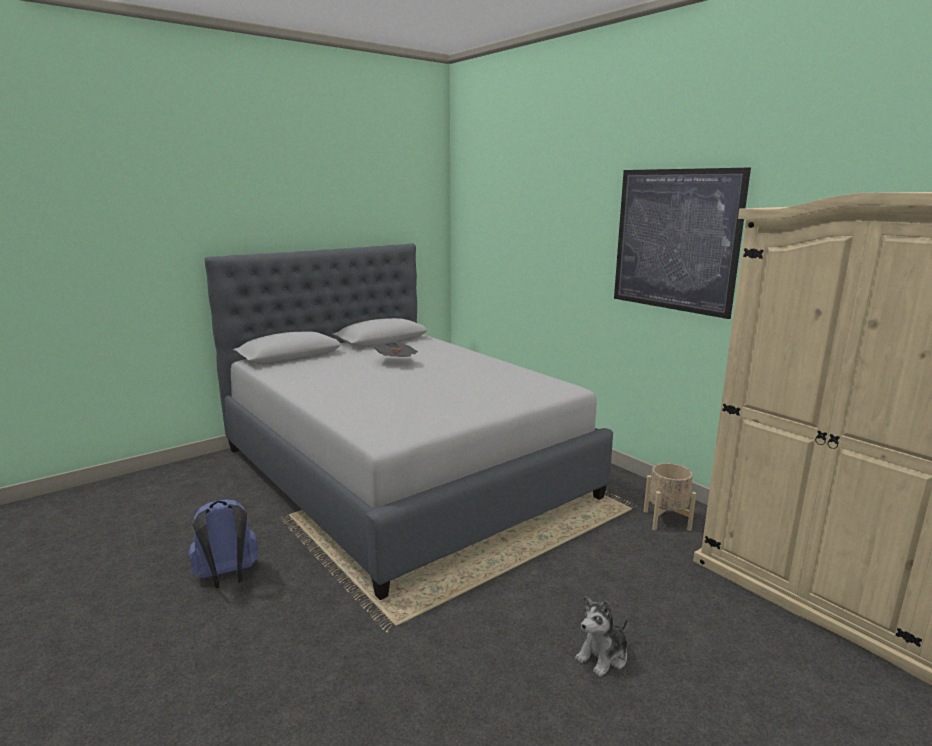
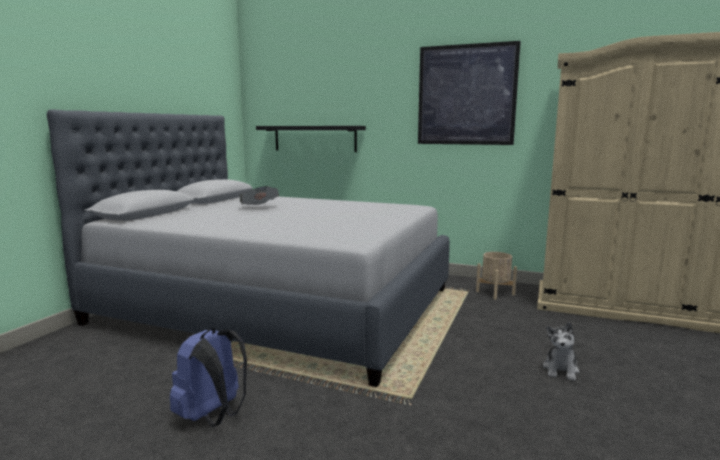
camera: 30 degrees left, 5 degrees down
(512, 275) = (315, 138): none -> black shelf

